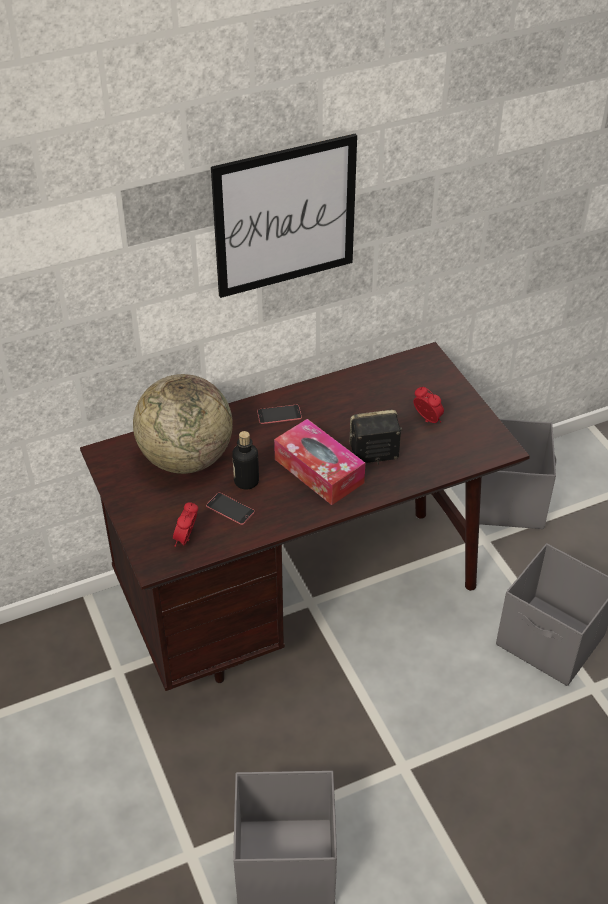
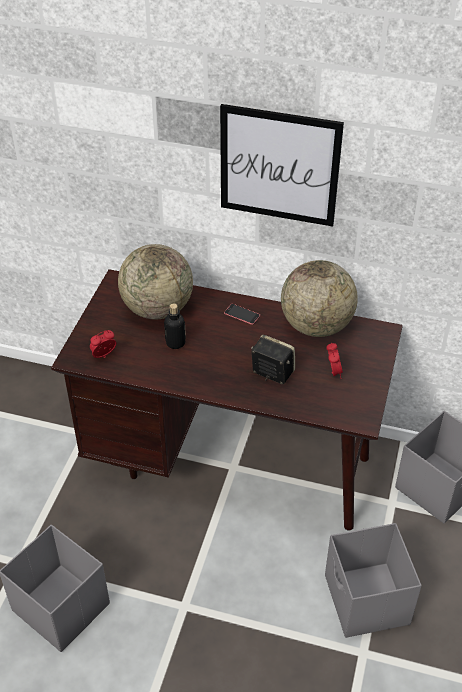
camera: 40 degrees right, 0 degrees up
(230, 509) = (147, 353): phone -> none
(319, 471) = (225, 363): tissue box -> none
(362, 386) = (316, 326): none -> globe

